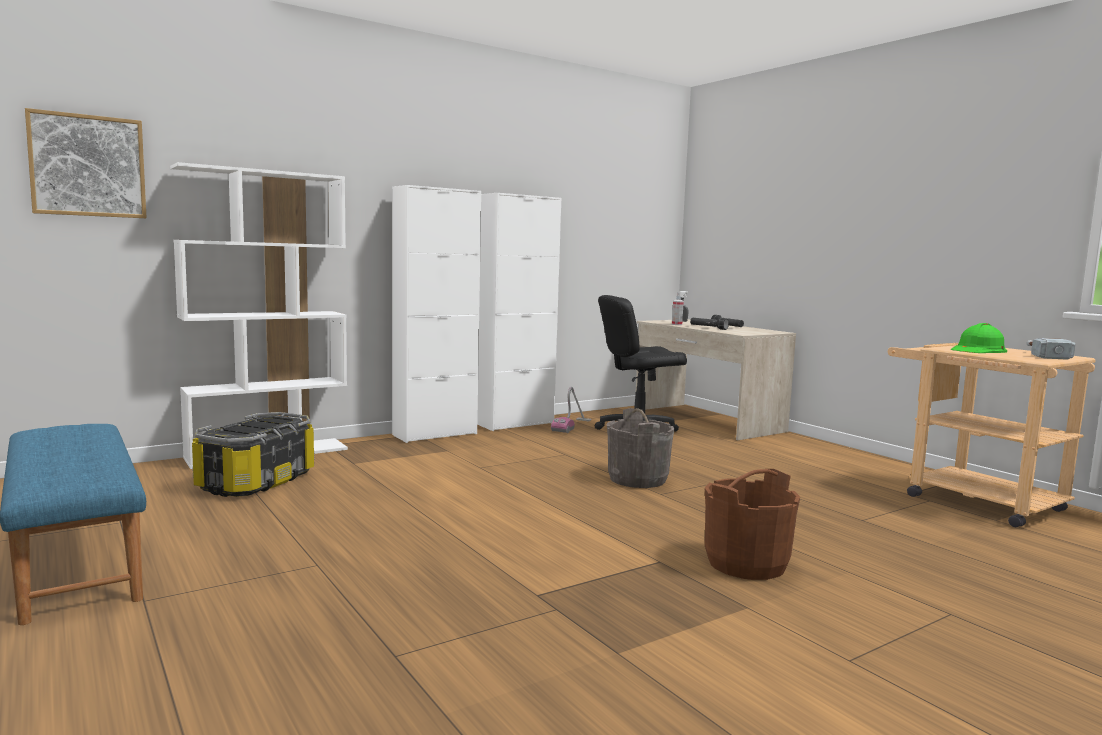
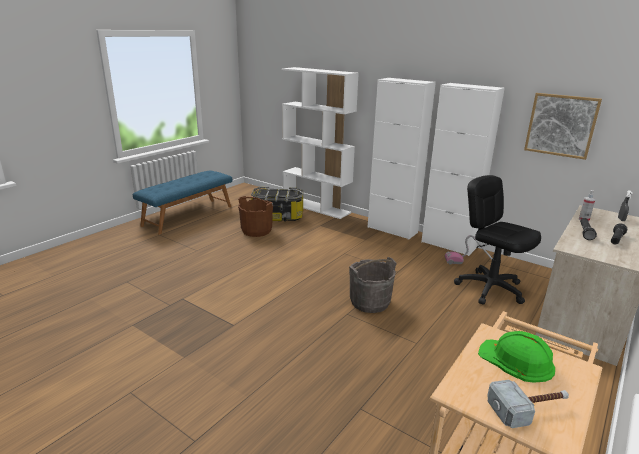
camera: 70 degrees right, 15 degrees up
(88, 166) = (271, 67): picture -> picture (561, 125)
(746, 563) = (243, 354): brown bucket -> brown bucket (256, 231)

